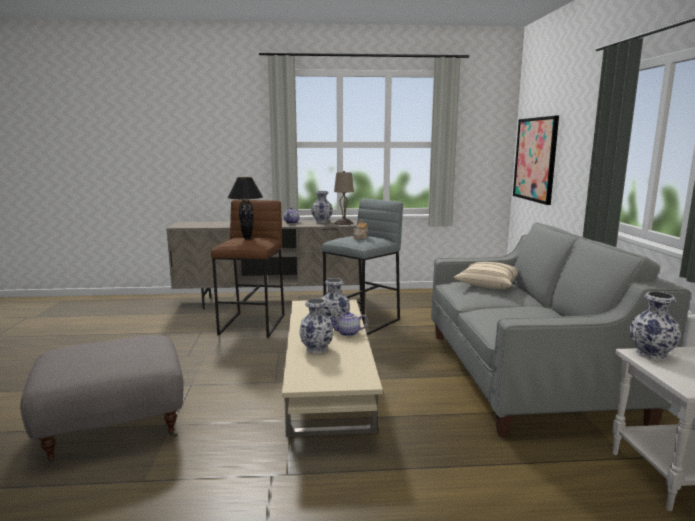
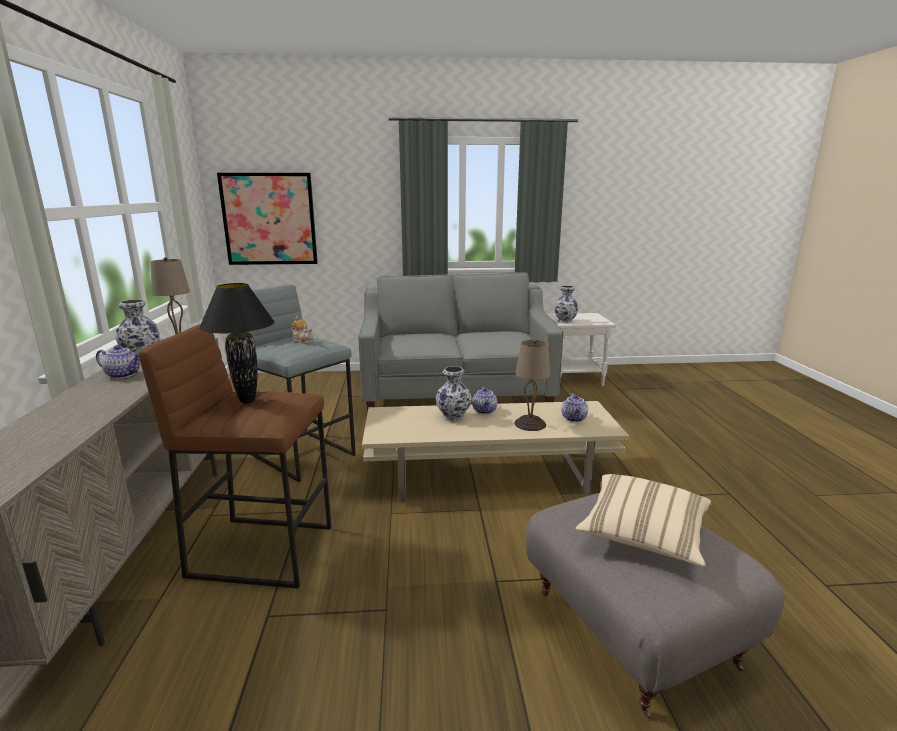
camera: 90 degrees left, 5 degrees up
(316, 349) = (530, 424): vase -> beige table lamp
(327, 369) = (574, 418): none -> teapot
(487, 286) = (409, 339): beige pillow -> beige pillow (643, 535)

